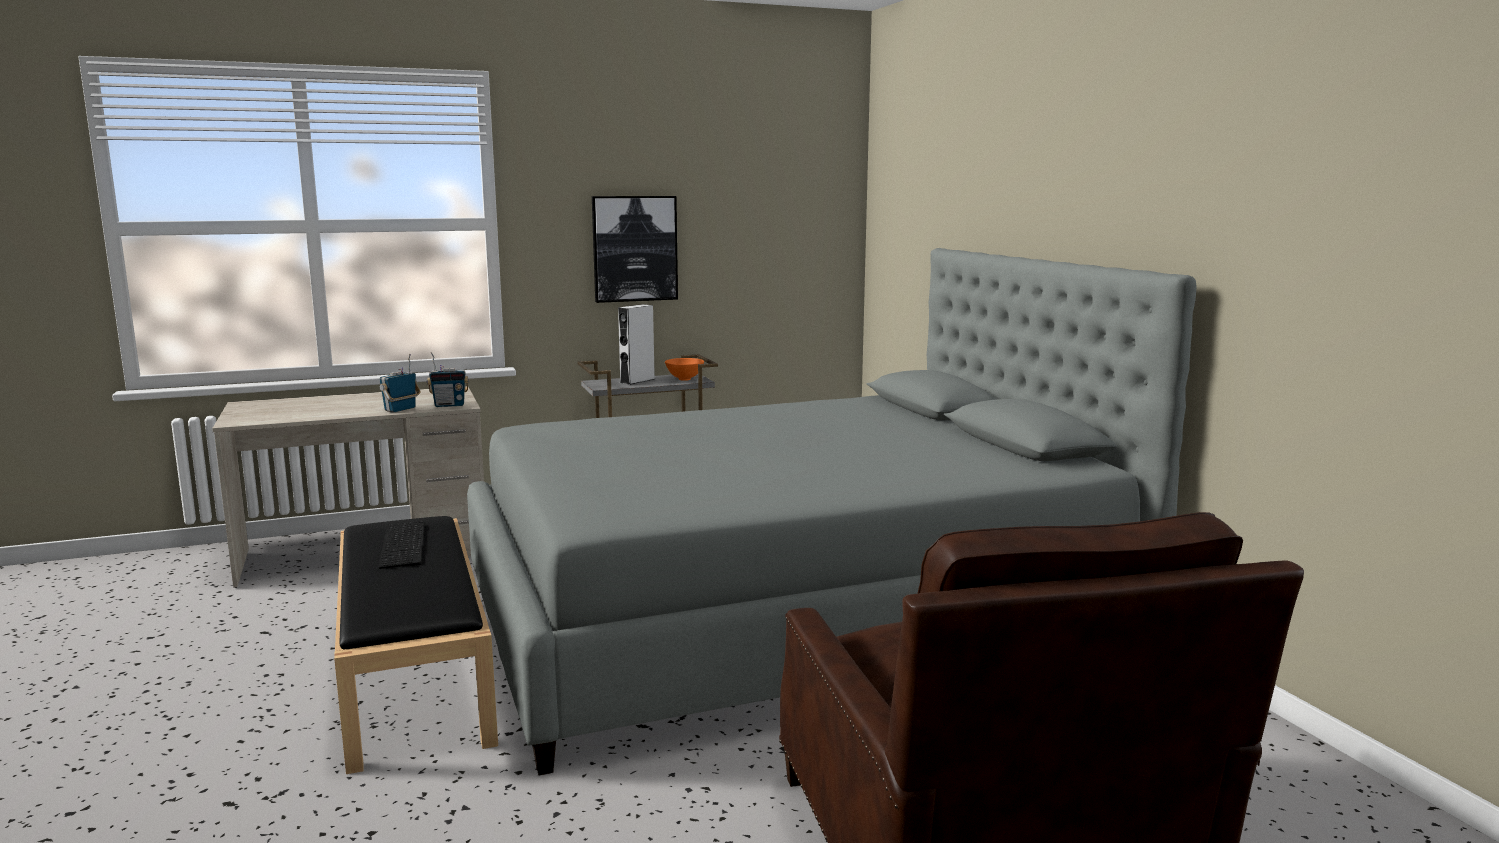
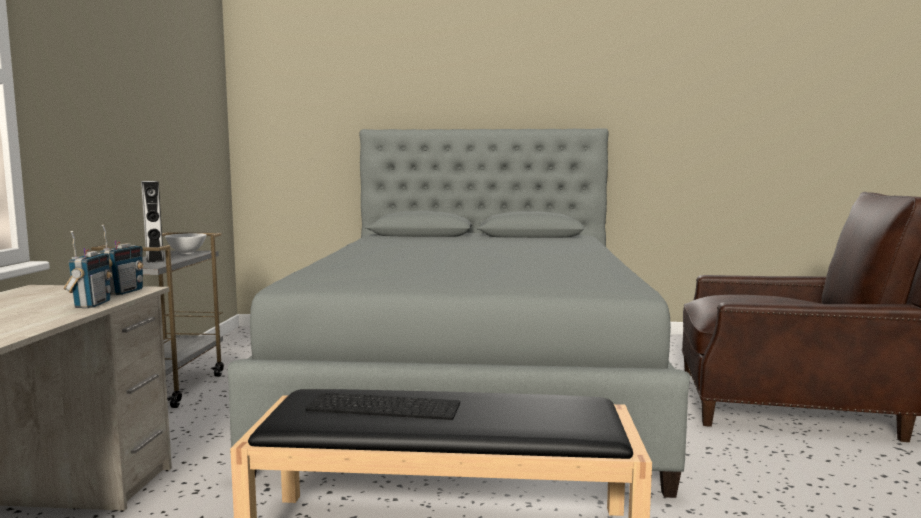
camera: 65 degrees left, 5 degrees down
(400, 409) = (92, 304): radio -> radio turned 150 degrees counterclockwise
(634, 248) = (117, 124): picture -> none
(685, 379) = (187, 253): orange bowl -> white bowl

